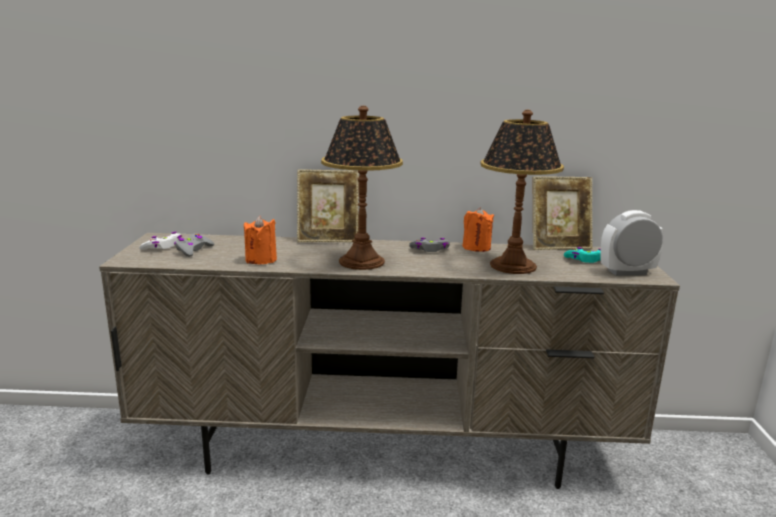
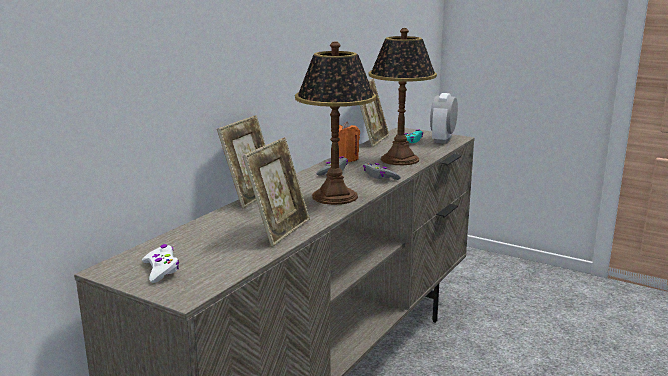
camera: 60 degrees left, 0 degrees up
(193, 250) = (199, 255): grey game controller -> grey game controller (380, 177)
(261, 260) = (279, 230): orange candle -> picture frame

